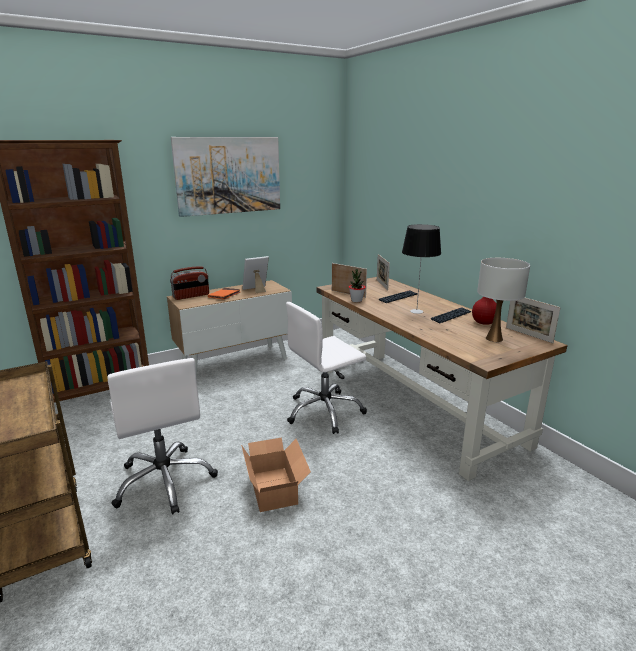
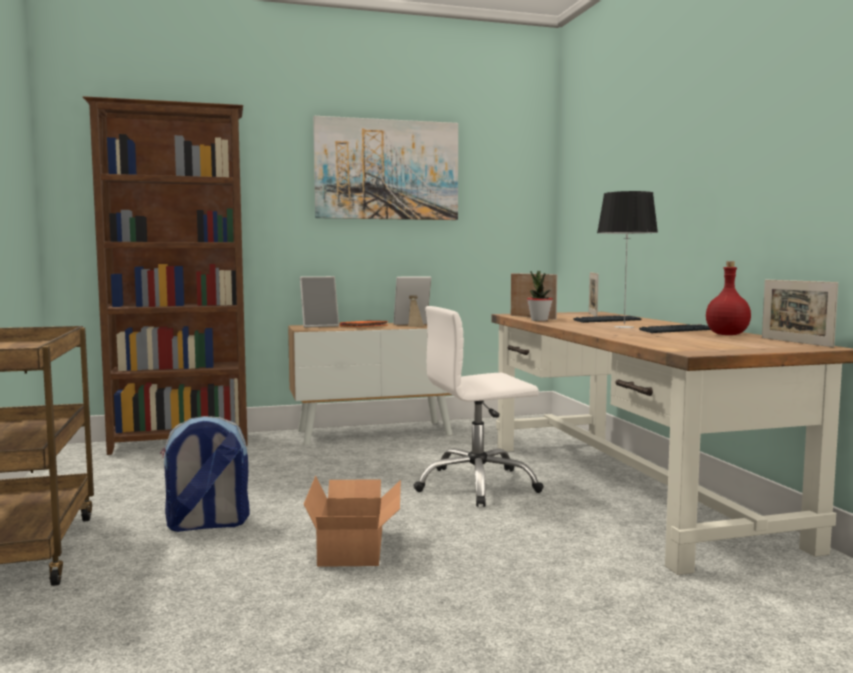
camera: 15 degrees right, 15 degrees down
(165, 481) = (206, 524): white office chair -> backpack
(191, 296) = (319, 326): radio -> picture frame
(494, 338) = (730, 342): white table lamp -> none

